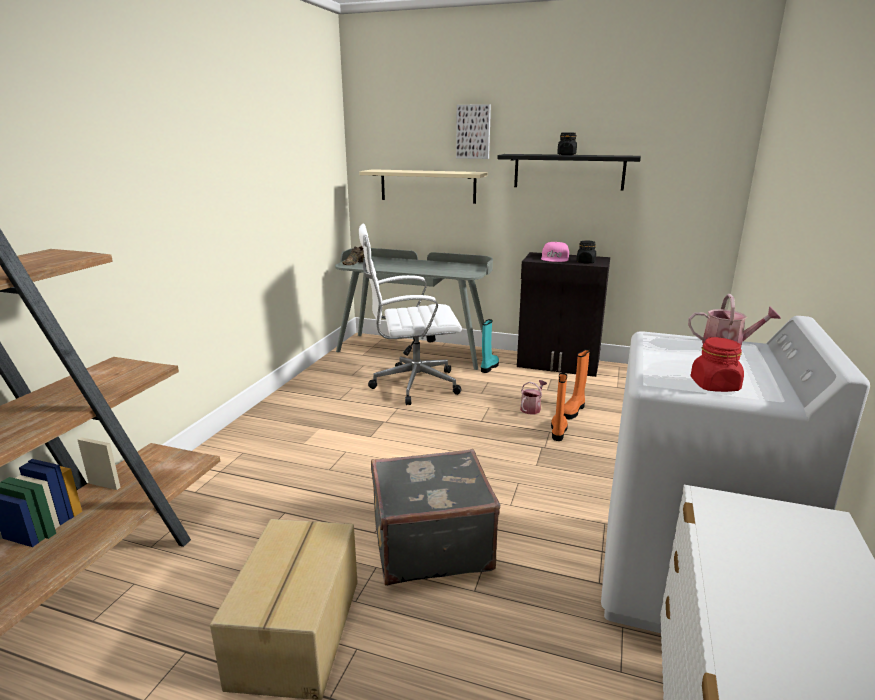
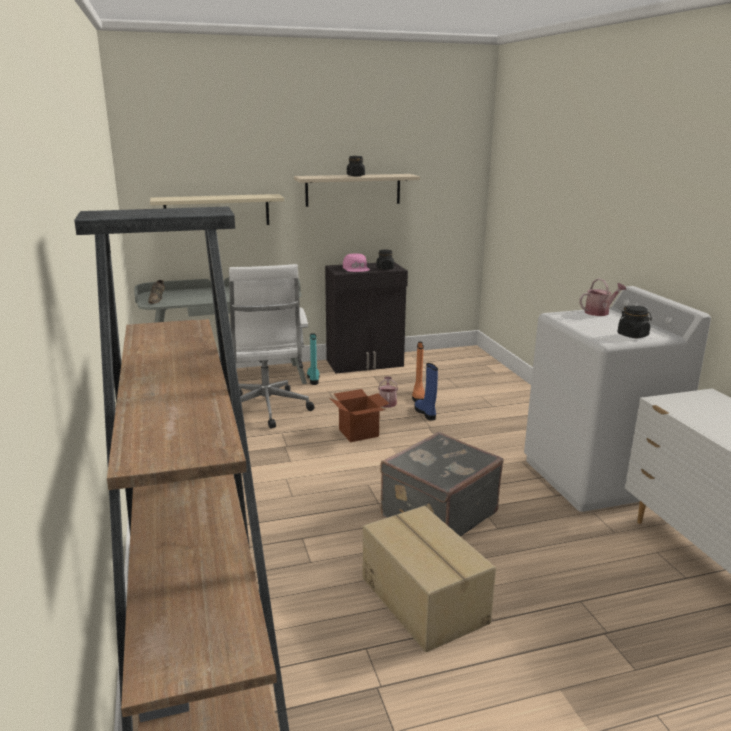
camera: 35 degrees left, 0 degrees up
(411, 385) = (267, 411): white office chair -> white office chair turned 60 degrees counterclockwise
(463, 430) = (358, 433): none -> cardboard box
(473, 132) = (262, 156): picture -> none
(558, 431) = (426, 413): orange boot -> blue boot
(568, 171) = (353, 190): black shelf -> beige shelf
(714, 386) = (633, 335): red jar -> black jar

